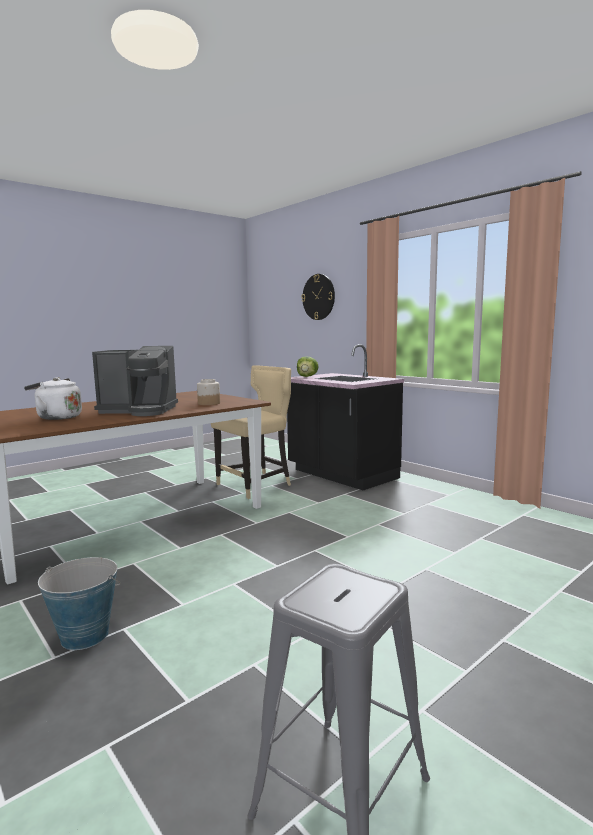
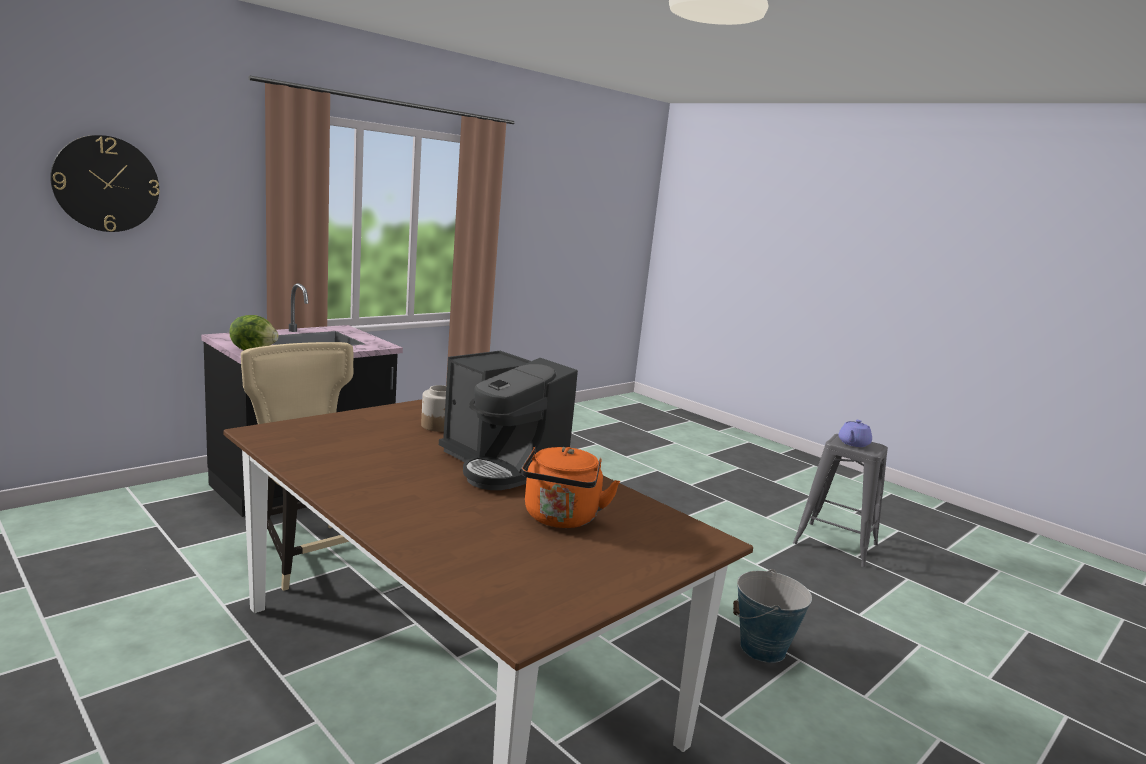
camera: 95 degrees left, 5 degrees up
(57, 417) = (560, 519): white kettle -> orange kettle
(139, 411) = (502, 465): coffee machine -> coffee machine turned 135 degrees clockwise
(339, 589) = (853, 444): none -> purple teapot

